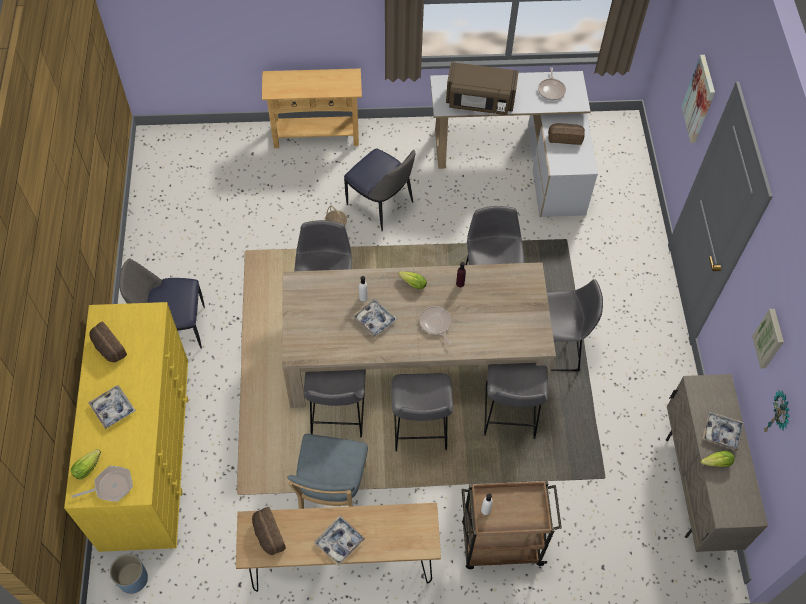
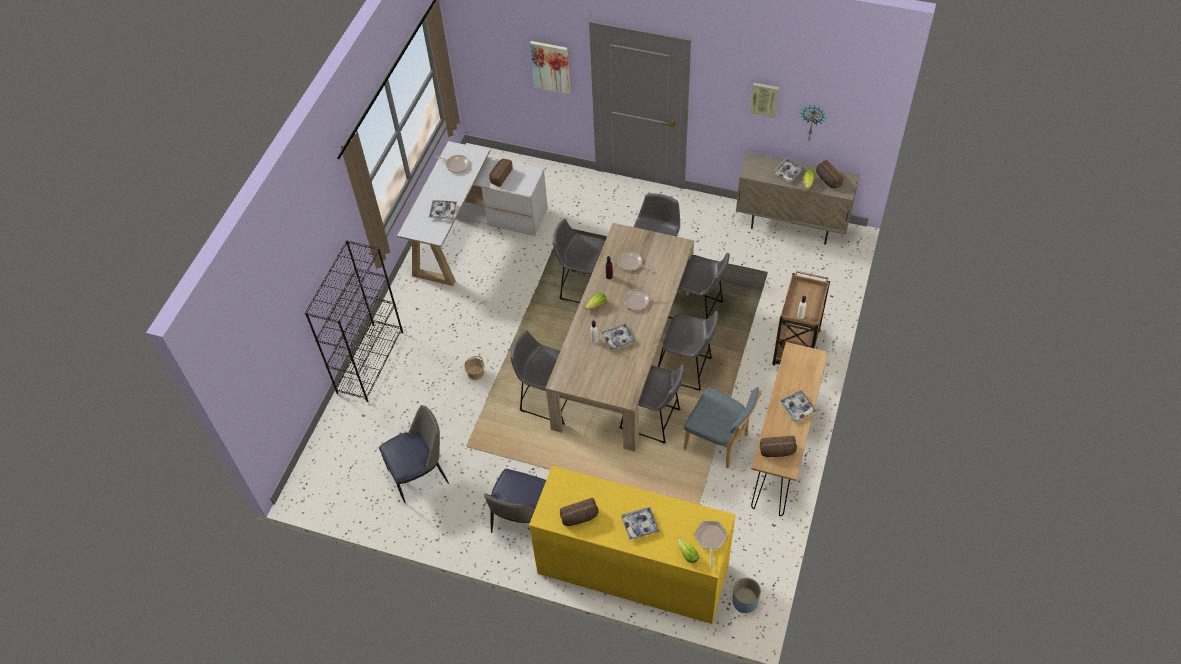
camera: 65 degrees left, 5 degrees down
(316, 135) = (370, 361): beige console table -> black bookcase
(381, 205) = (469, 335): chair -> chair (420, 475)
(480, 102) = (443, 212): brown microwave -> tray
(489, 299) = (631, 263): none -> frying pan
(735, 485) = (827, 180): none -> bread

